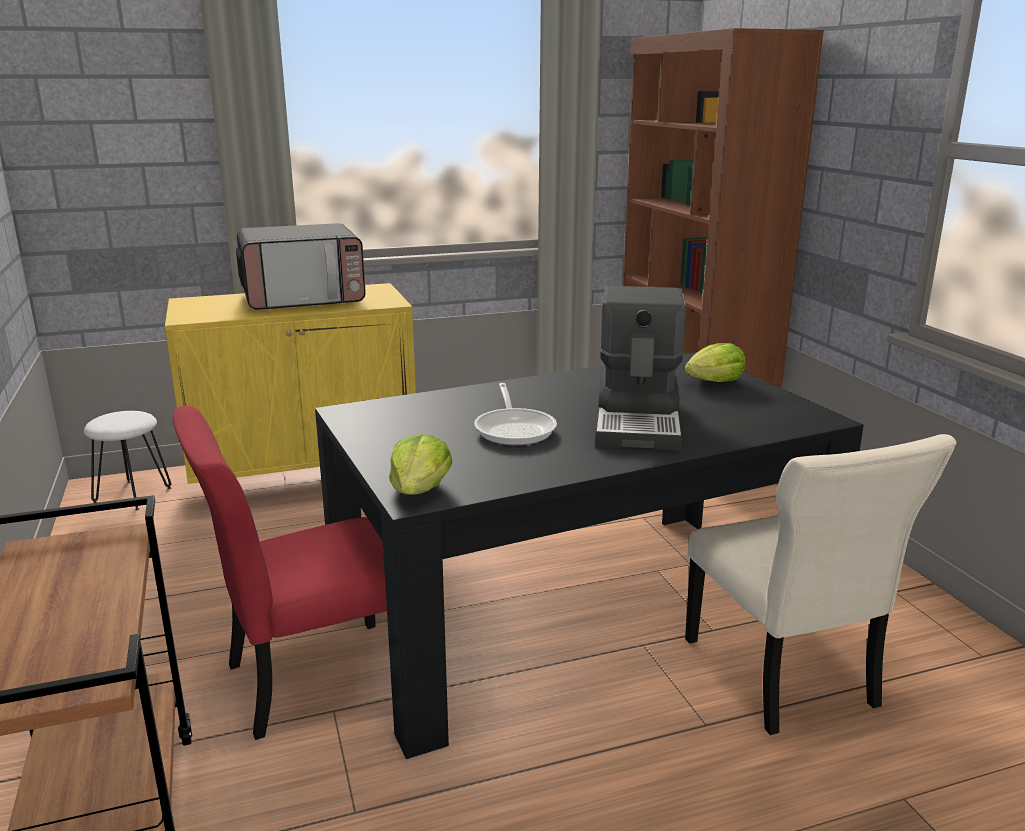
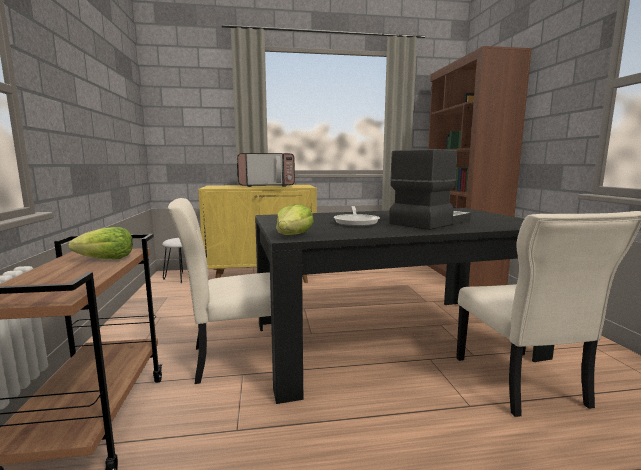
camera: 10 degrees right, 10 degrees down
(310, 678) = (235, 357): red chair -> beige chair
(639, 421) = (428, 222): coffee machine -> coffee machine turned 150 degrees counterclockwise
(715, 382) = (474, 214): lettuce -> lettuce (107, 259)

